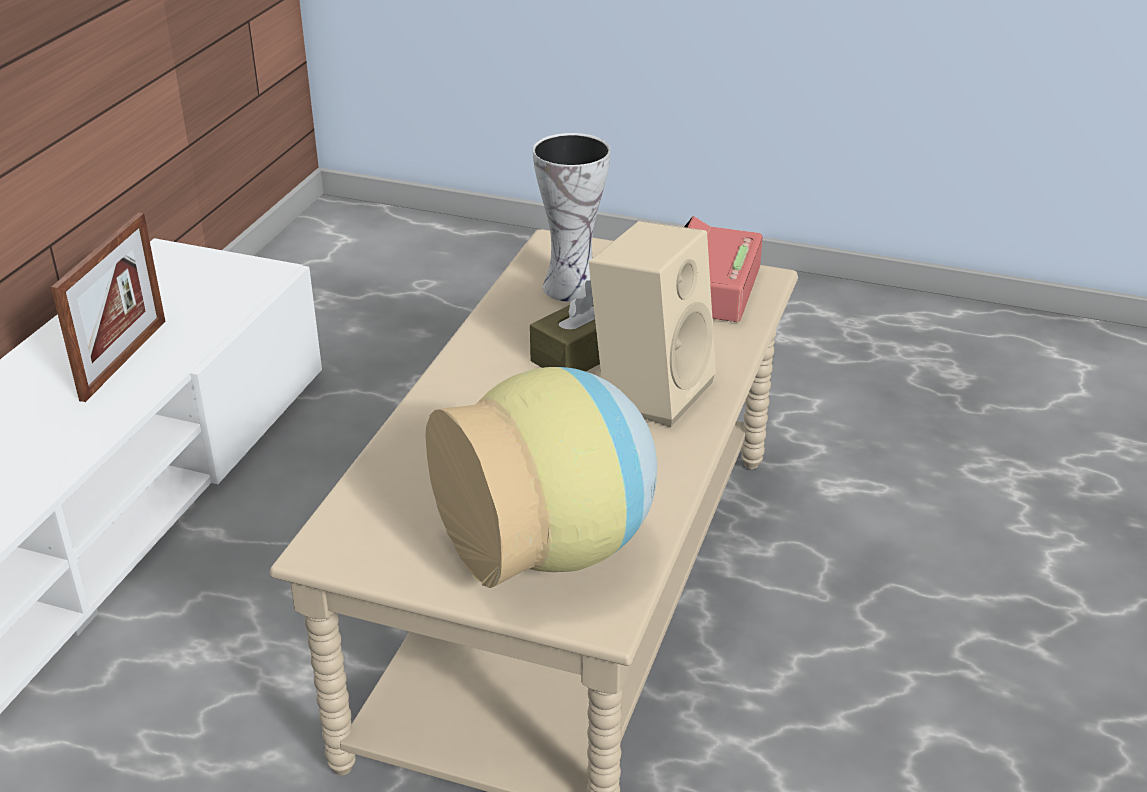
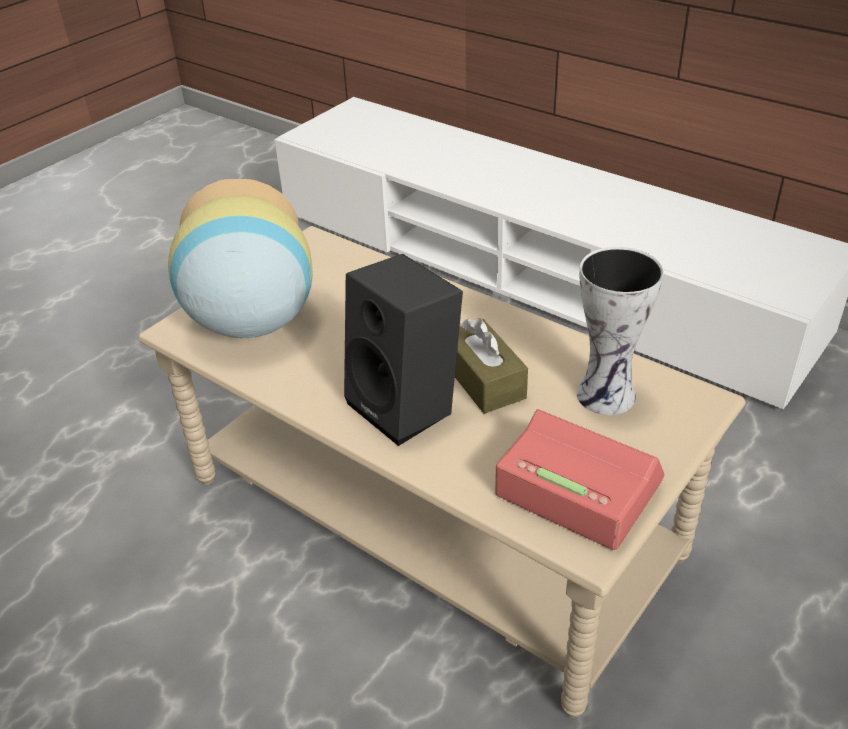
camera: 110 degrees right, 5 degrees up
(124, 359) = (659, 233): picture frame -> none
(650, 390) = (408, 406): beige speaker -> black speaker

